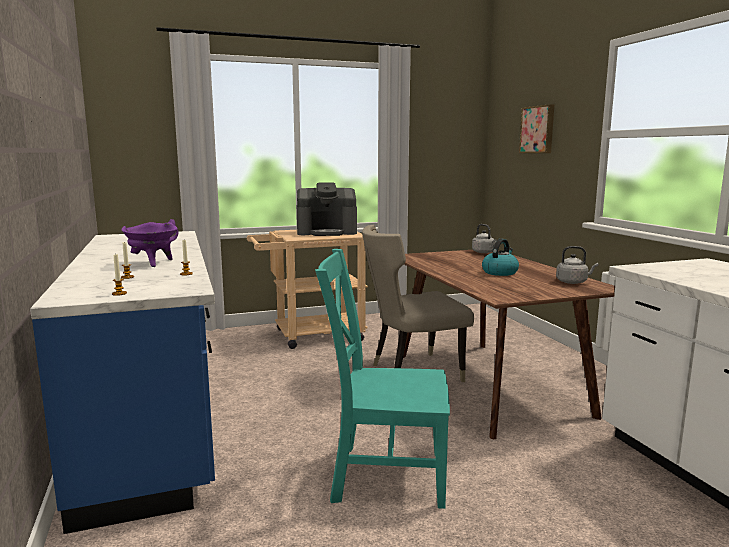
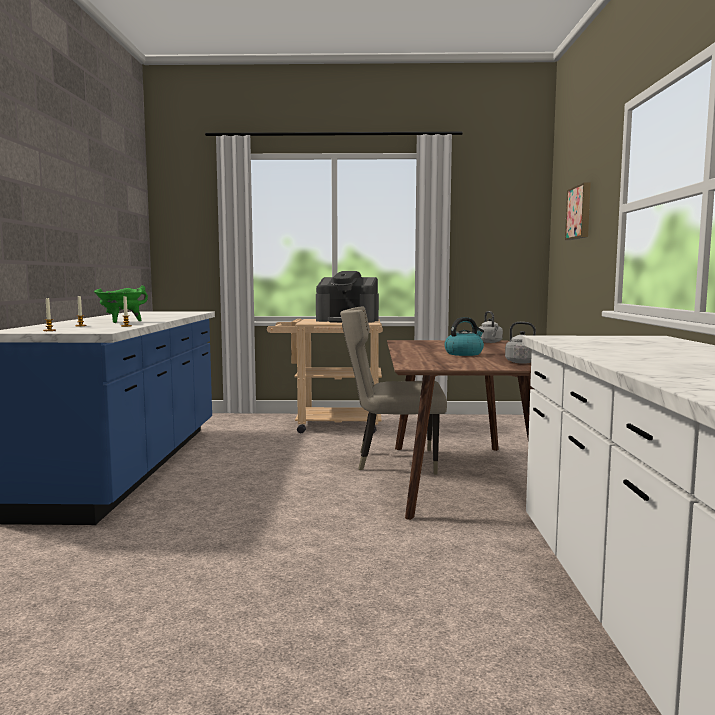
camera: 20 degrees right, 5 degrees down
(152, 263) = (121, 322): purple cooking pot -> green cooking pot
(383, 475) = (269, 528): turquoise chair -> none

